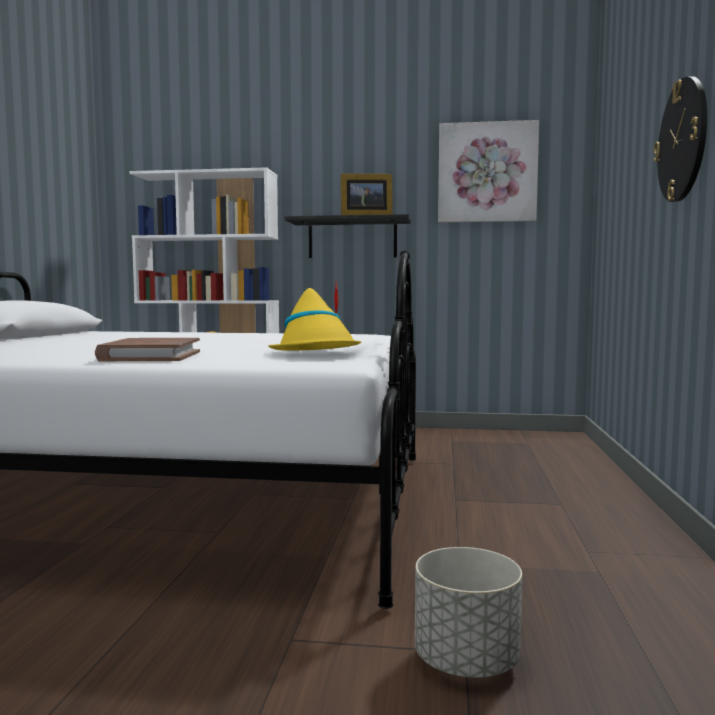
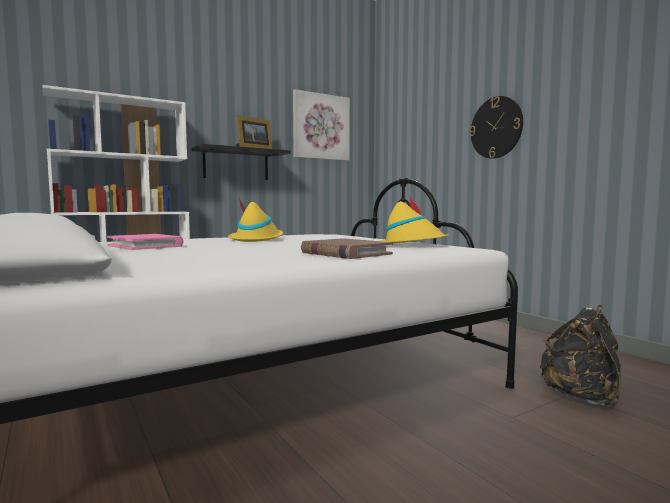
camera: 40 degrees left, 0 degrees up
(96, 337) = (145, 246): none -> pink book
(236, 336) = (257, 239): none -> yellow hat
(465, 662) = (581, 397): grey planter -> black backpack

